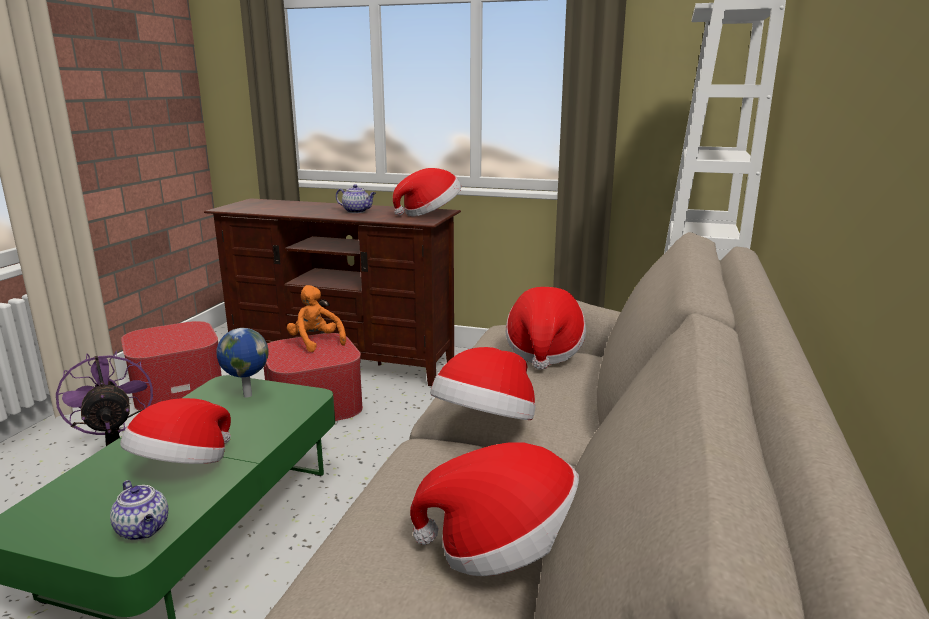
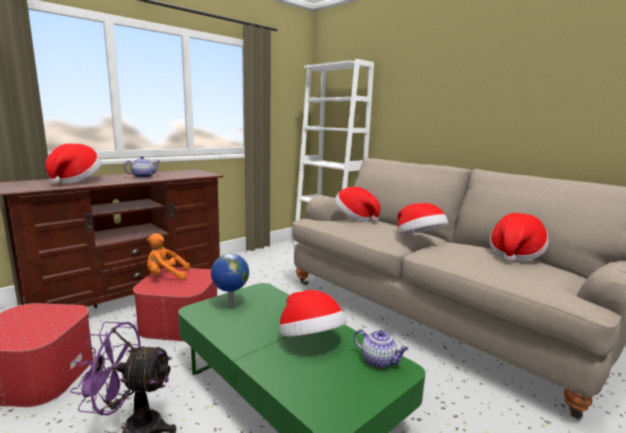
camera: 60 degrees left, 5 degrees down
(144, 530) = (379, 361): teapot -> teapot turned 45 degrees clockwise
(429, 214) = (193, 172): hat -> hat (75, 181)

